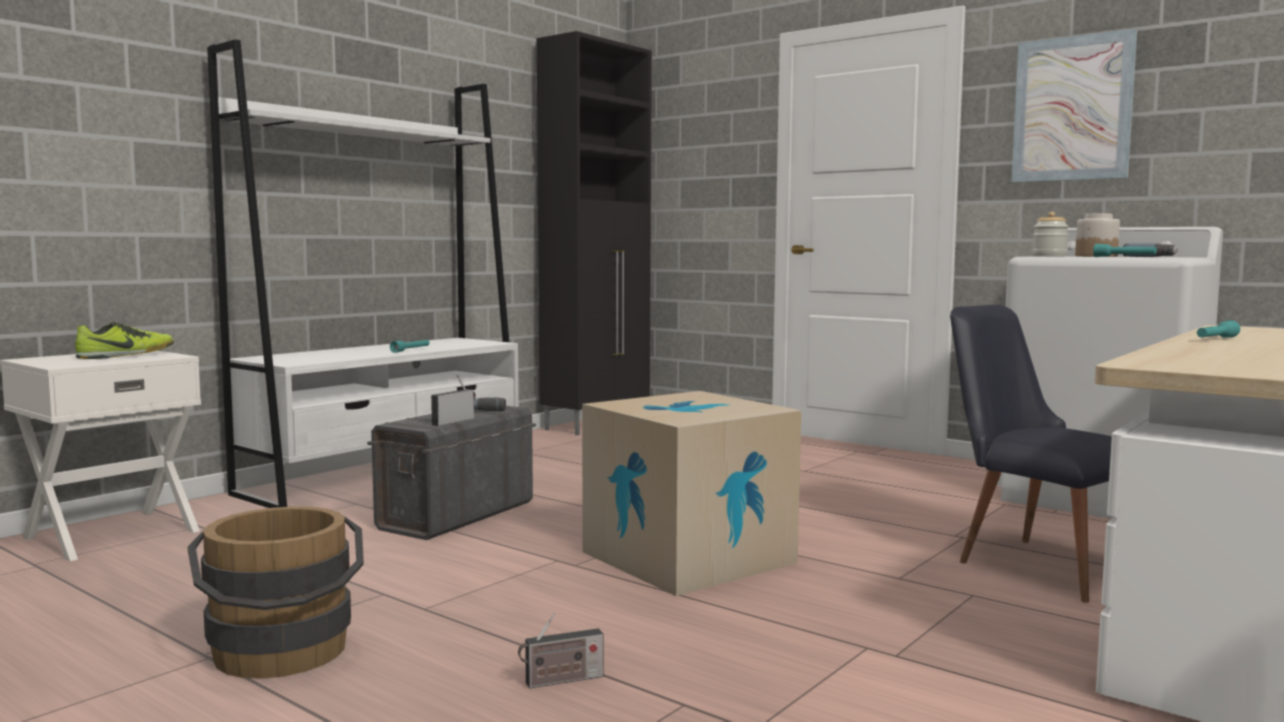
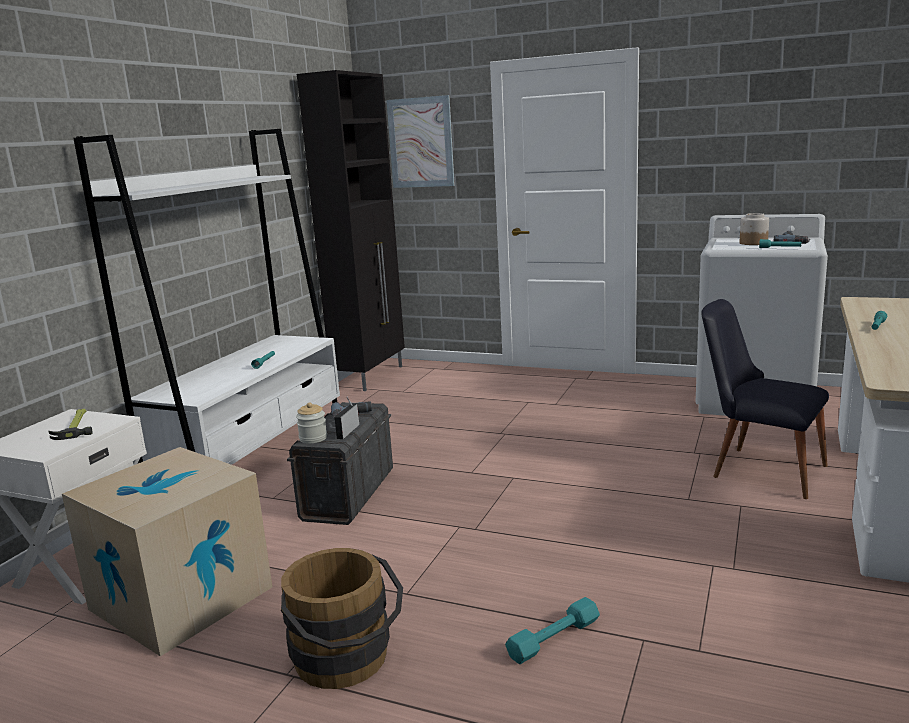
camera: 15 degrees left, 10 degrees up
(127, 355) = (76, 426): shoe -> hammer
(561, 681) = (553, 638): radio -> turquoise dumbbell
(688, 557) = (544, 506): cardboard box -> cardboard box (181, 598)
(1049, 256) = (724, 245): jar -> jar (313, 438)
(1072, 109) = (720, 128): picture -> picture (421, 142)

